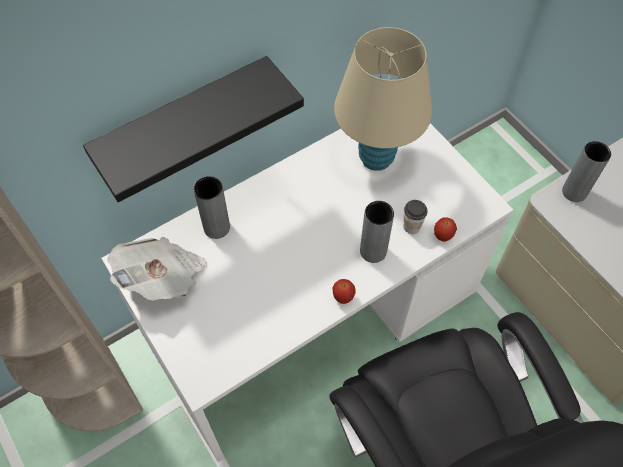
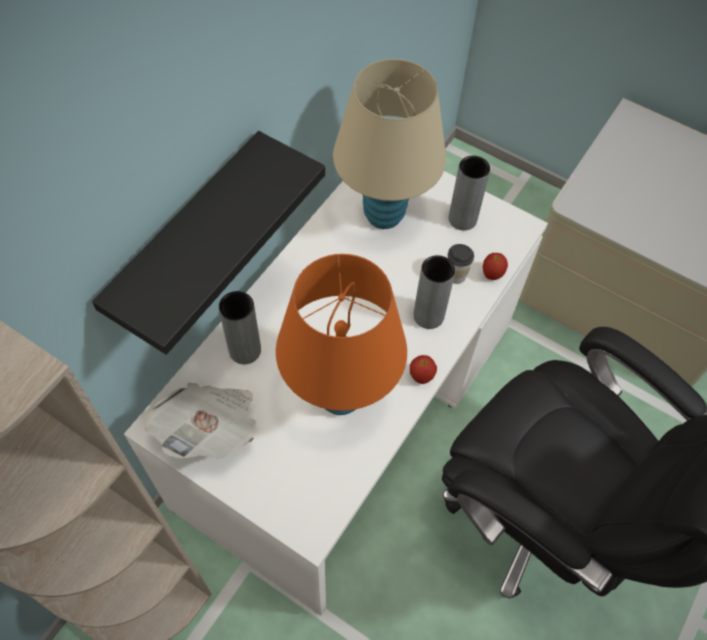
camera: 25 degrees left, 0 degrees up
(272, 289) = (340, 397): none -> orange table lamp
(574, 192) = (591, 186): grey vase -> grey vase (462, 219)

